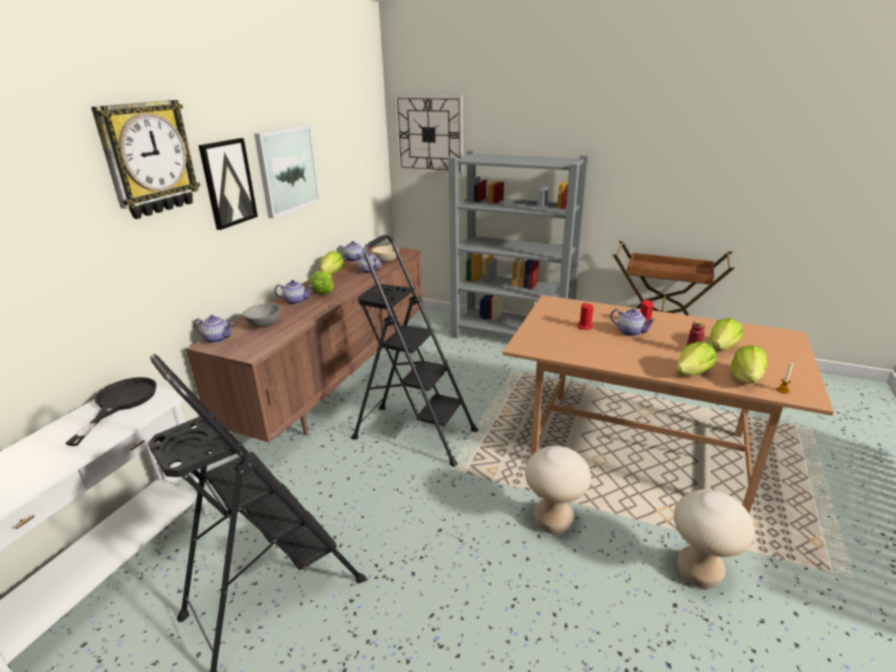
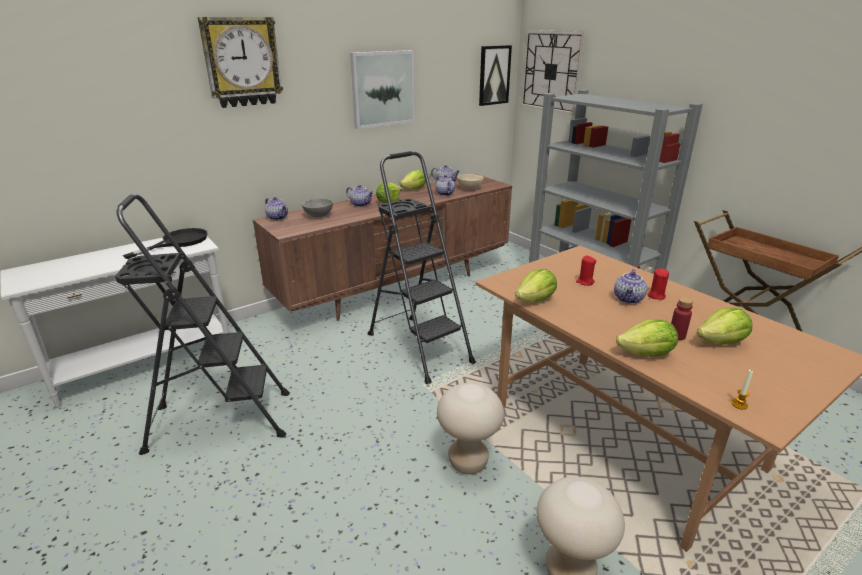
camera: 30 degrees right, 0 degrees up
(228, 183) = (316, 92): picture -> picture (494, 75)
(630, 332) = (629, 299): teapot -> teapot turned 45 degrees clockwise
(746, 378) = (707, 379): lettuce -> lettuce (535, 300)

